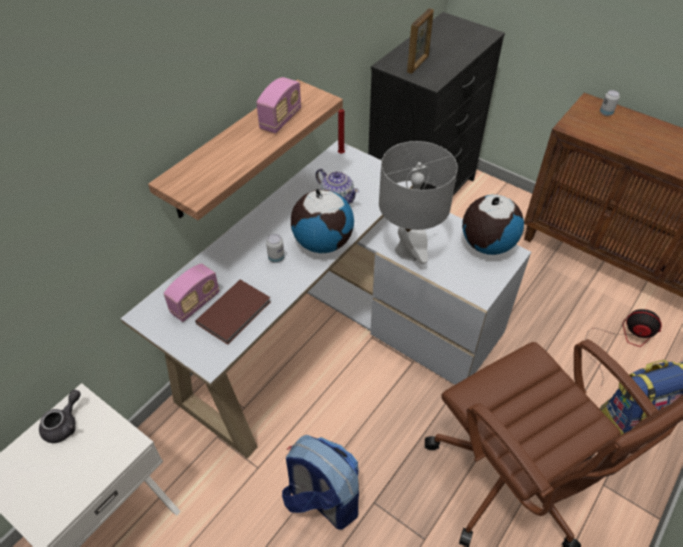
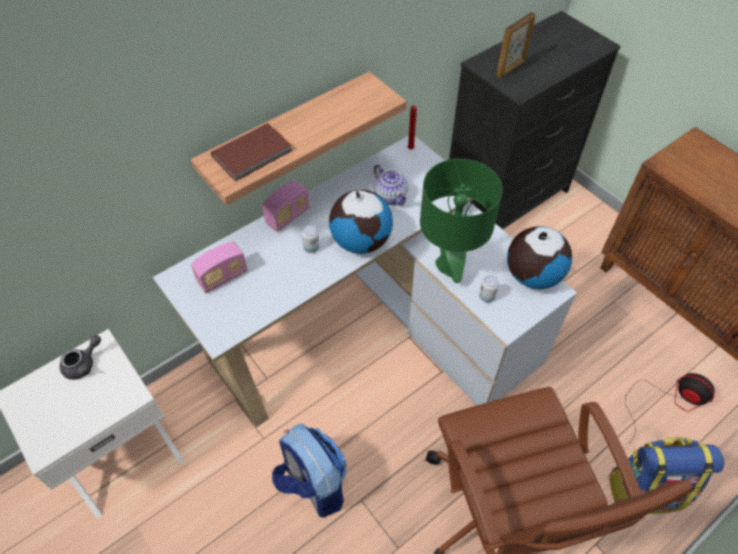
camera: 15 degrees right, 5 degrees up
(236, 313) = (256, 295): brown book -> brown book (254, 154)
(280, 119) = (337, 113): radio -> radio (288, 216)
(409, 251) = (449, 265): grey table lamp -> green table lamp
(606, 113) = (710, 155): can -> can (487, 297)

